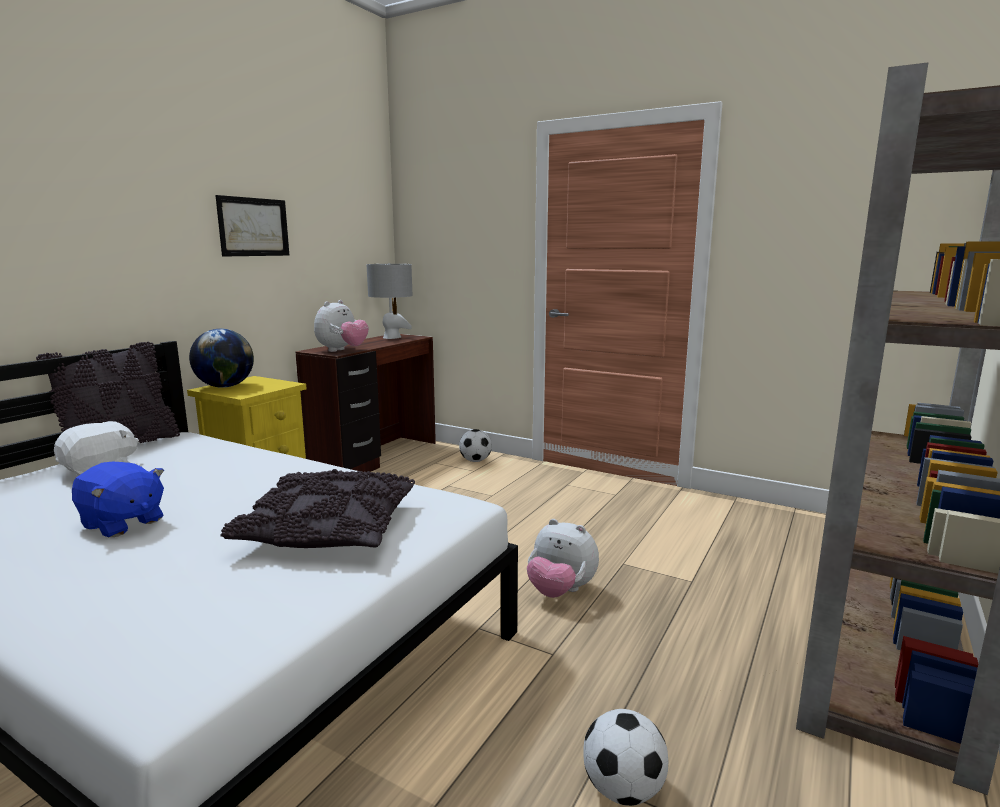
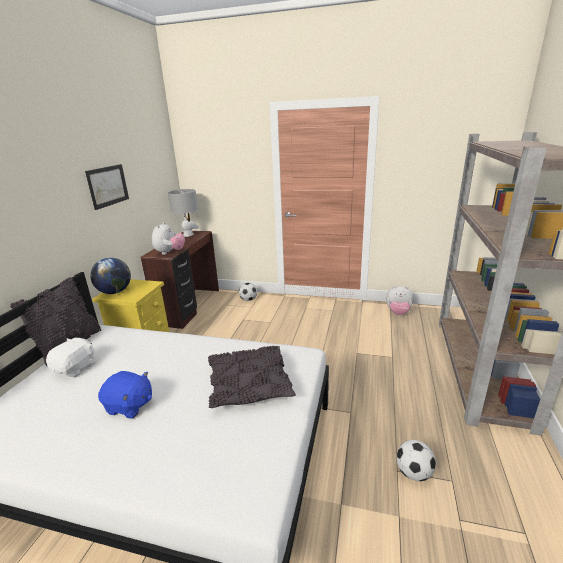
camera: 15 degrees left, 10 degrees up
(560, 591) = (336, 376): plush toy -> plush toy (398, 313)

